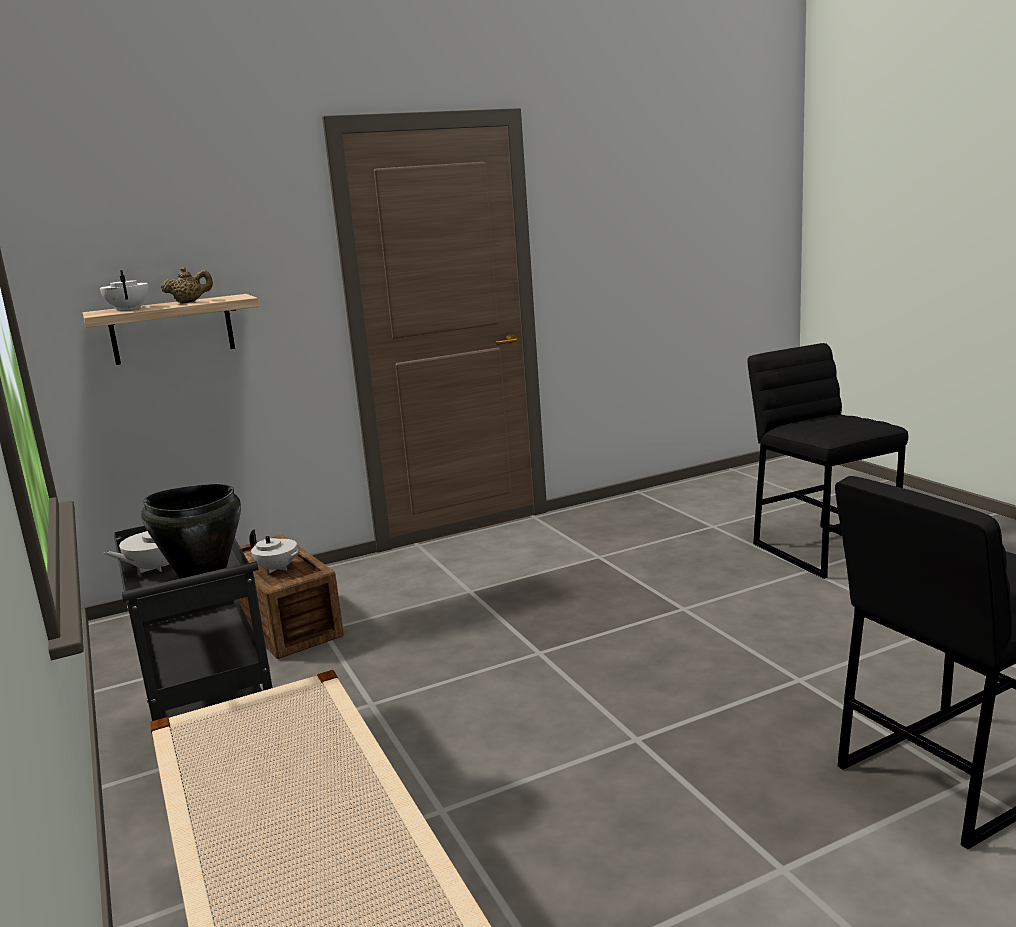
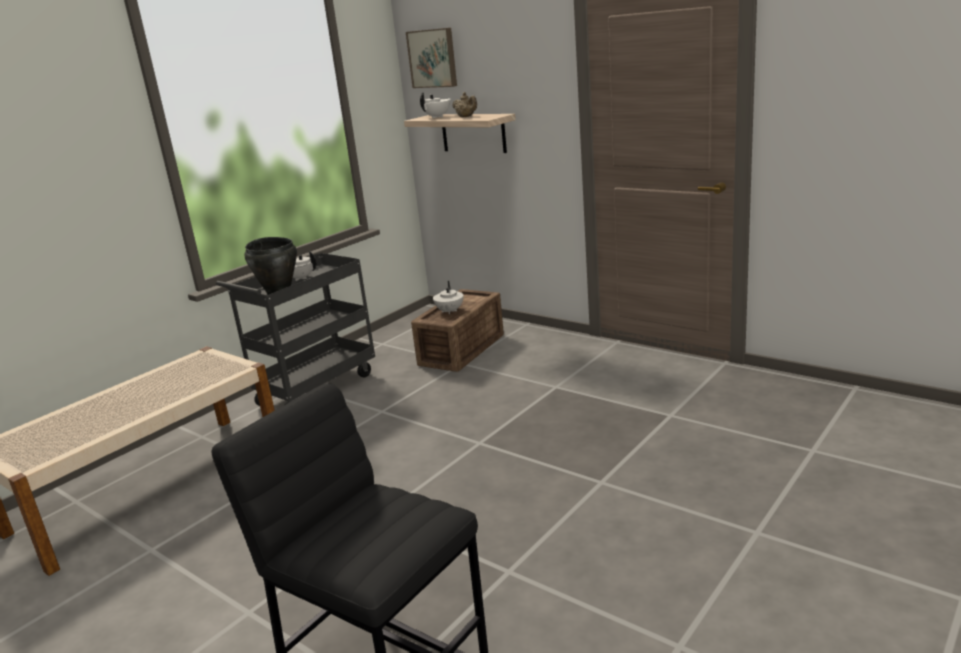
camera: 65 degrees right, 5 degrees up
(84, 226) = (433, 58): none -> picture
(821, 549) = (827, 529): black chair -> none

